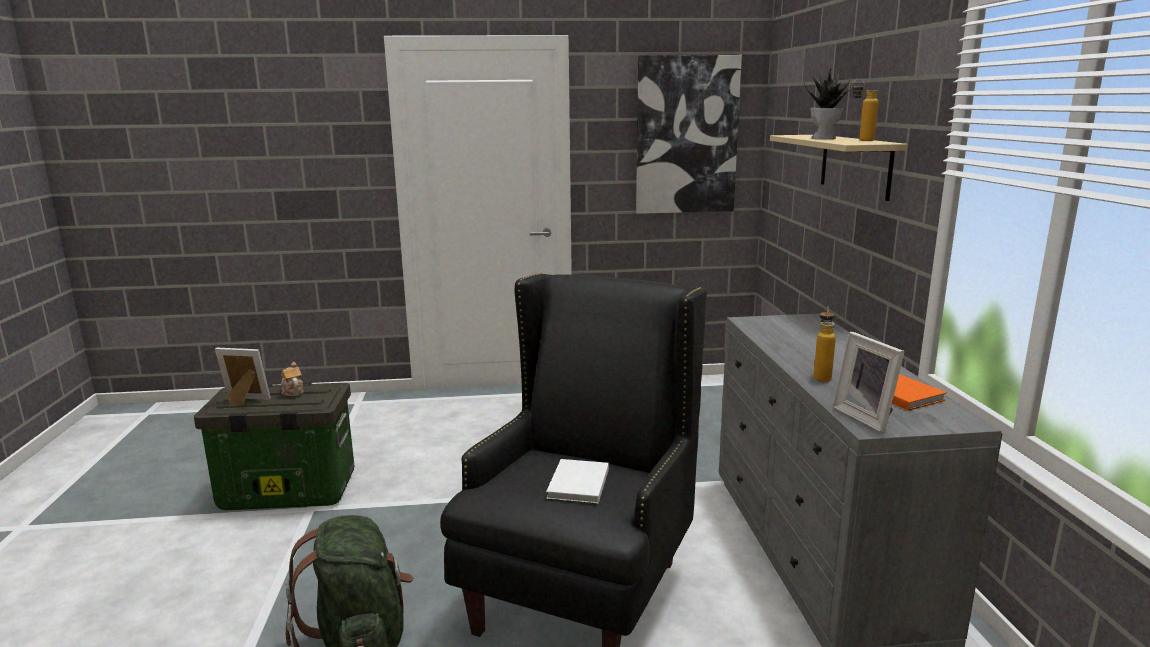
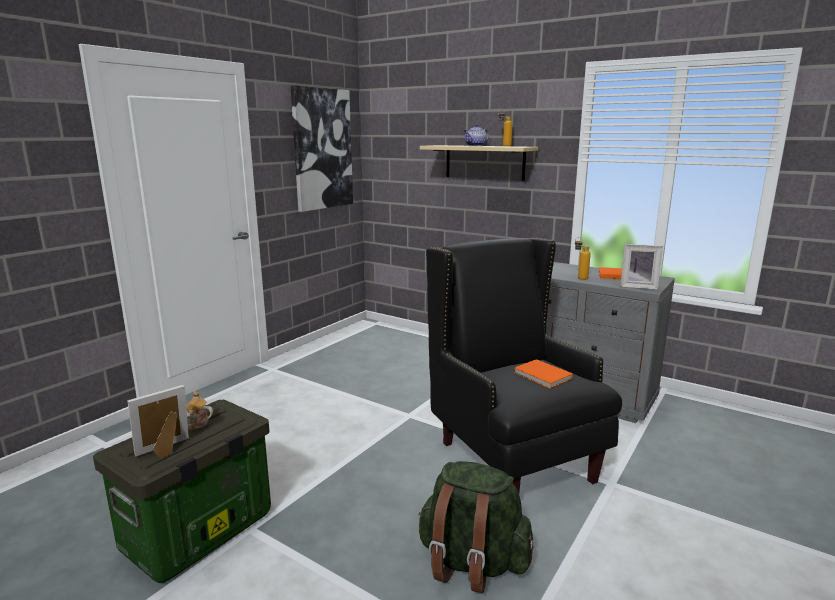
camera: 50 degrees left, 0 degrees up
(577, 485) = (543, 376): white book -> orange book
(824, 138) = (476, 146): potted plant -> teapot

